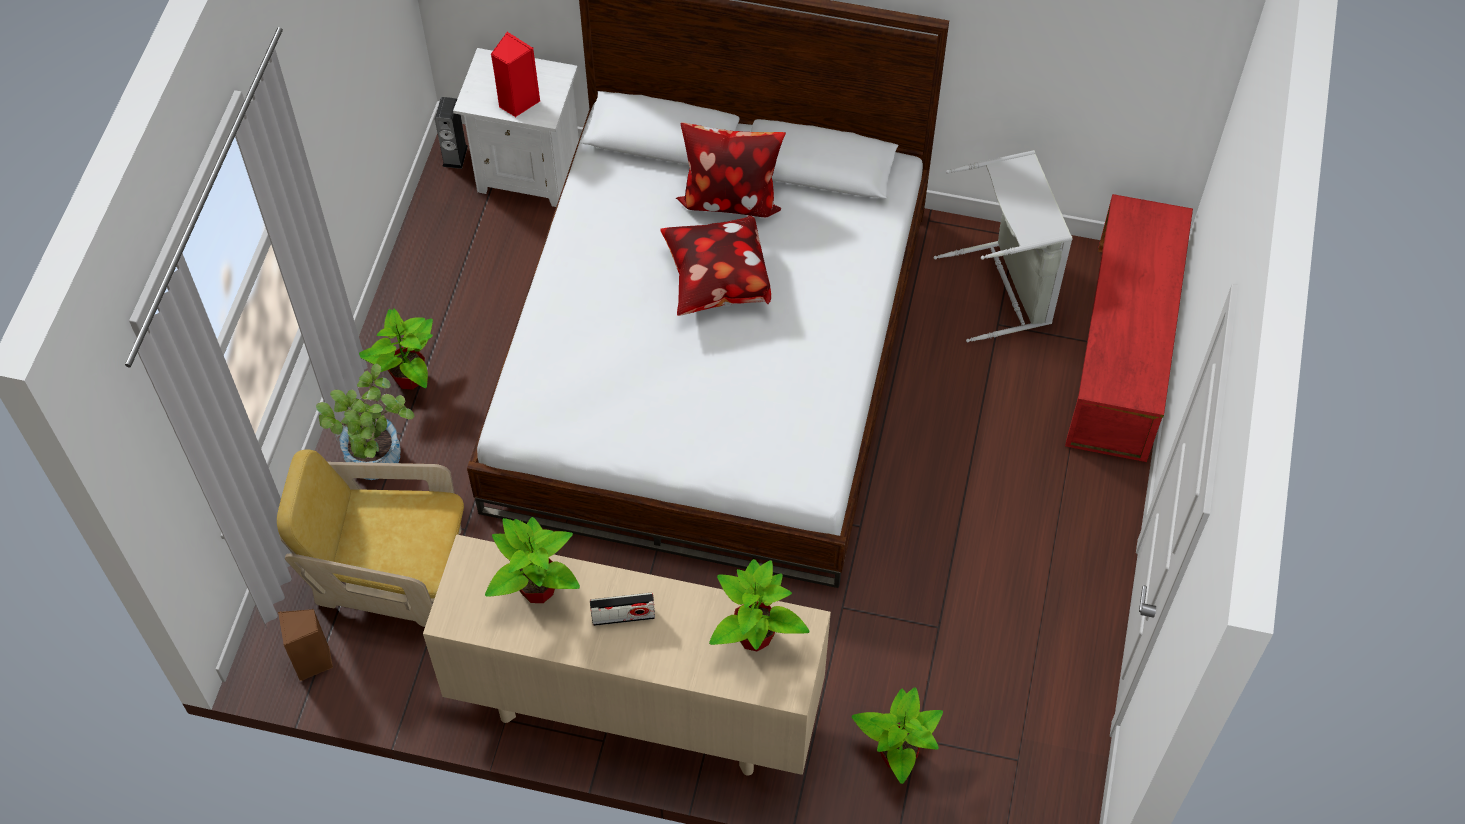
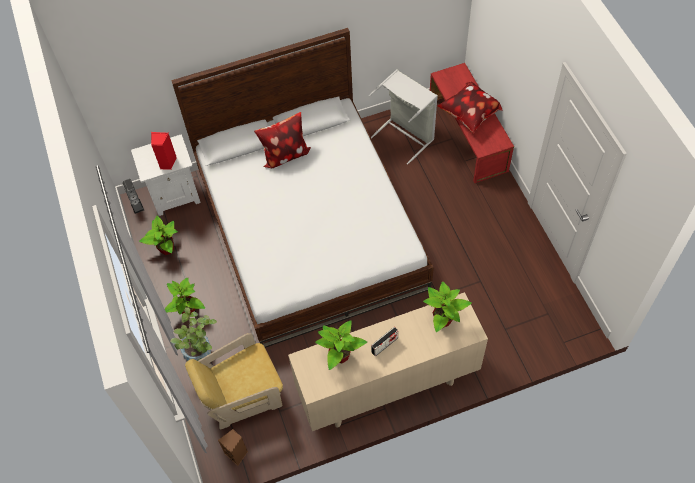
camera: 30 degrees left, 0 degrees up
(716, 284) = (306, 192): pillow -> pillow (469, 116)
(897, 754) = (502, 340): potted plant -> potted plant (166, 248)

